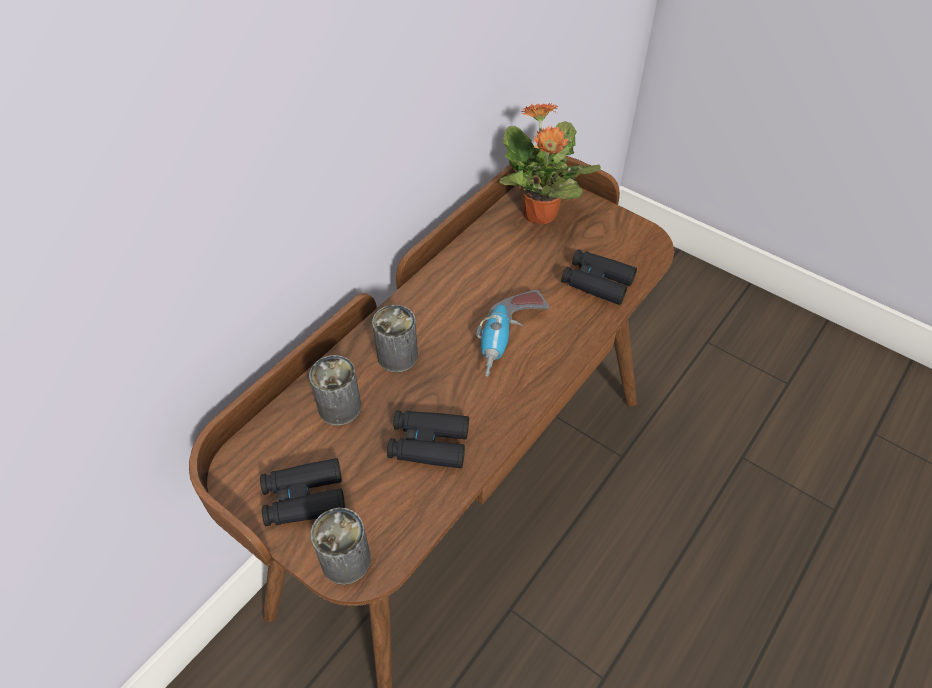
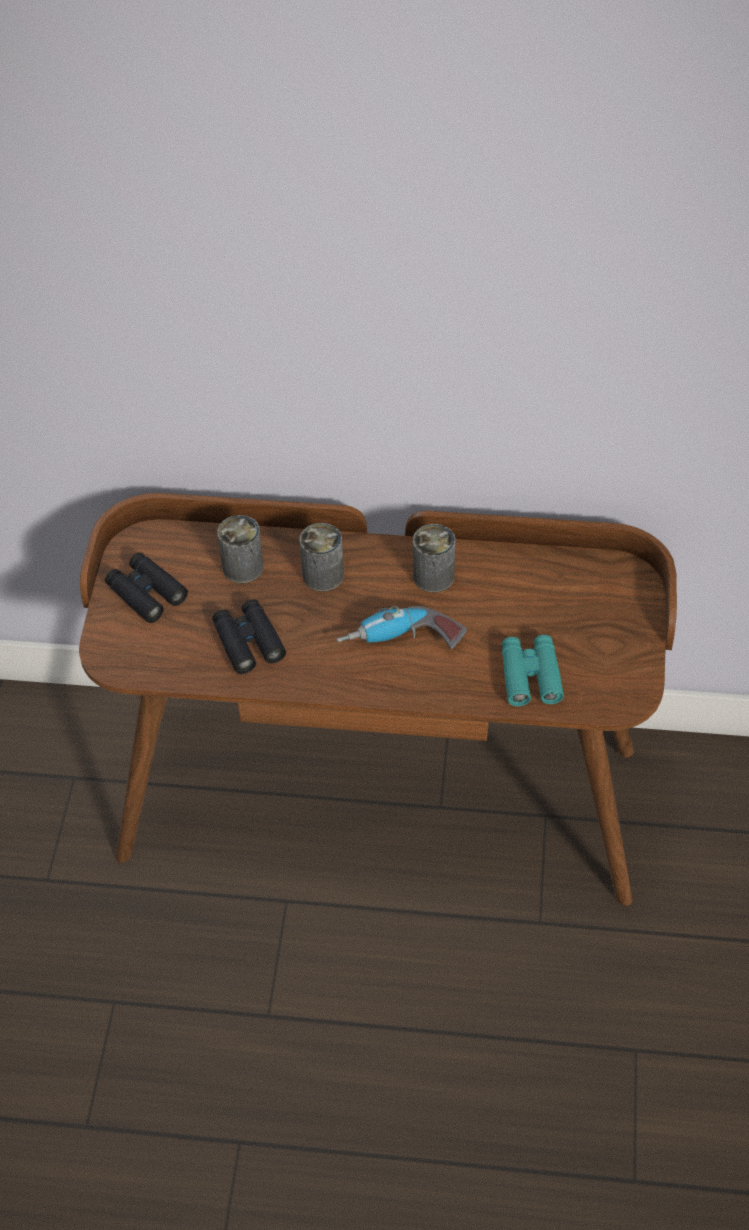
camera: 60 degrees right, 0 degrees up
(346, 560) = (113, 646): can -> can (433, 576)
(539, 214) = (590, 589): potted plant -> none
(597, 282) = (530, 676): black binoculars -> turquoise binoculars

